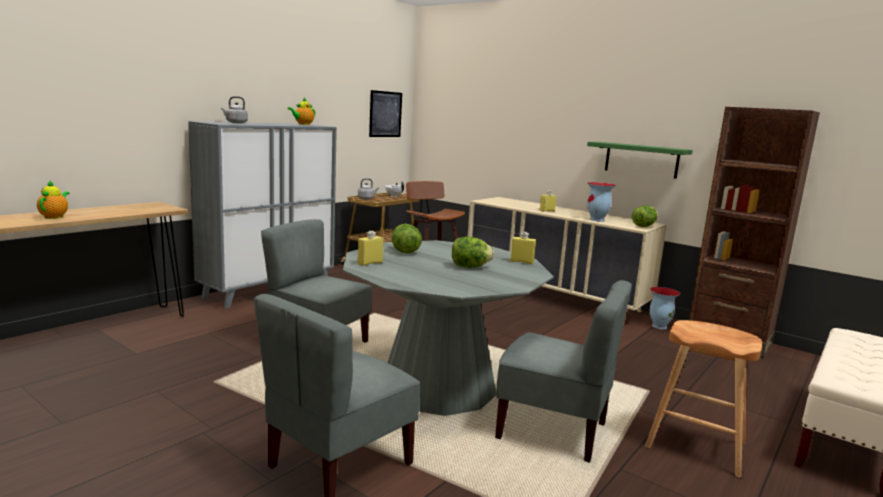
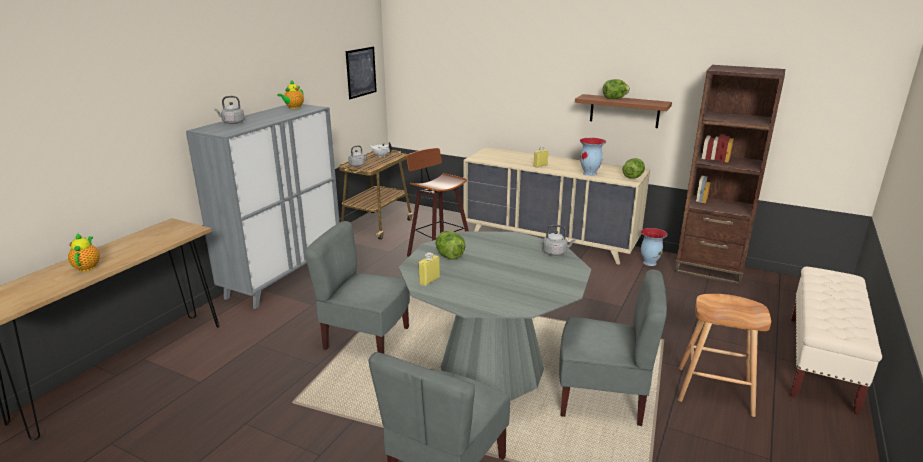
camera: 10 degrees left, 10 degrees up
(469, 267) = (517, 269): lettuce -> lettuce (614, 99)
(522, 262) = (556, 252): yellow bottle -> grey kettle
(641, 160) = (624, 111): green shelf -> brown shelf

